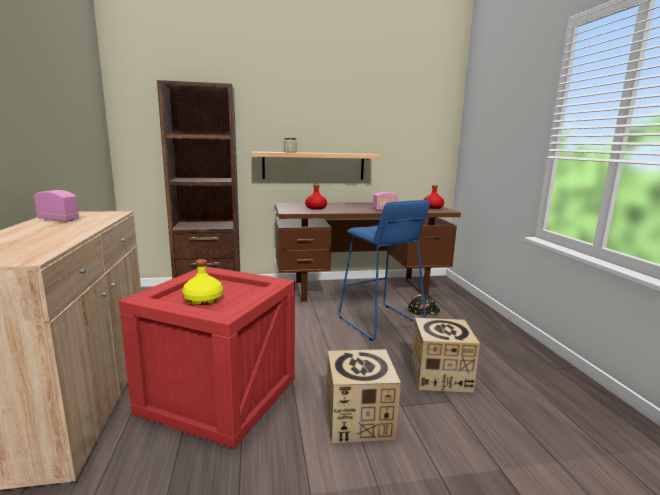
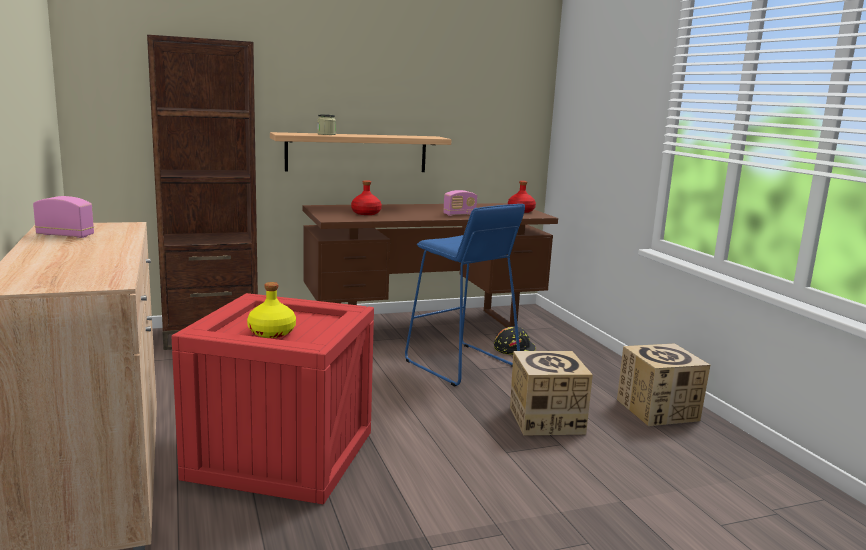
camera: 10 degrees left, 0 degrees up
(359, 420) = (460, 468): cardboard box -> cardboard box (658, 410)

